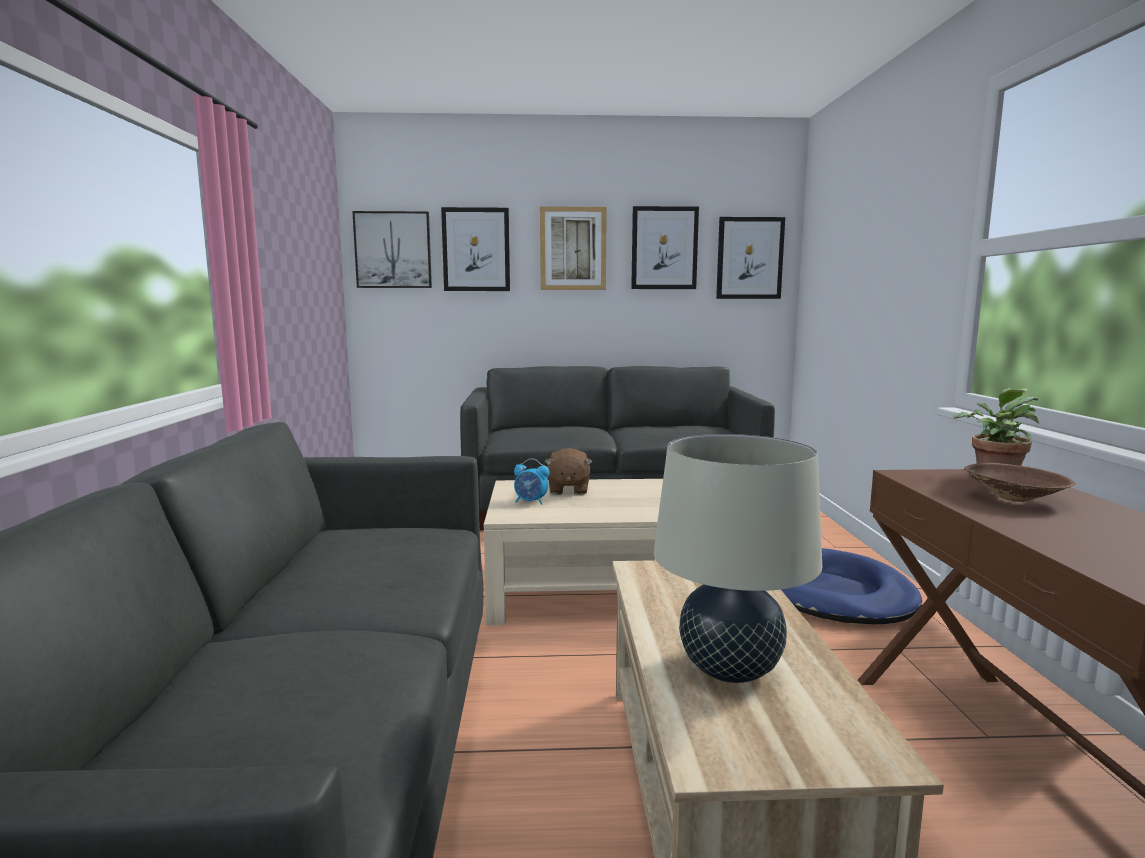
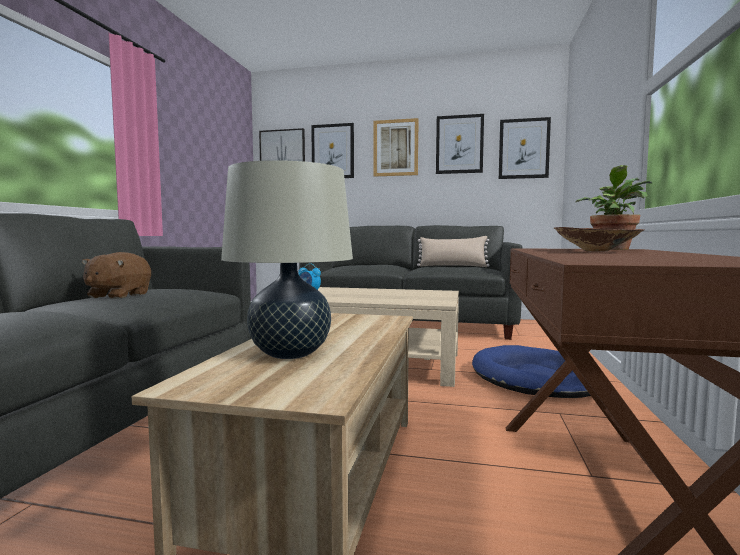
camera: 15 degrees right, 5 degrees down
(568, 490) = (342, 291): brown plush toy -> brown plush toy (118, 296)
(670, 427) = (453, 266): none -> beige pillow

